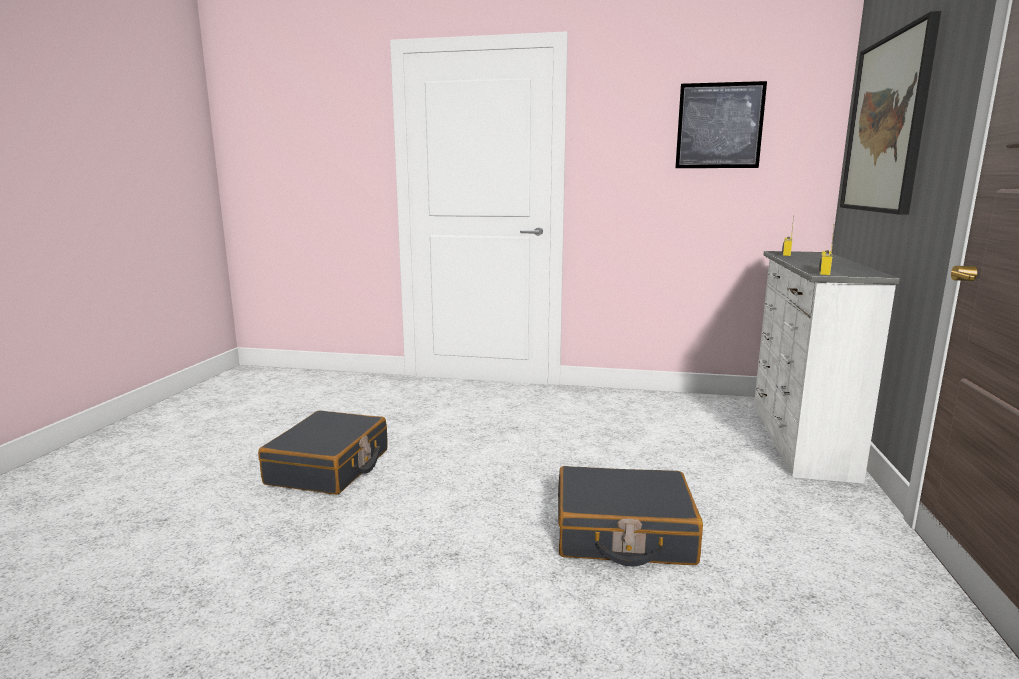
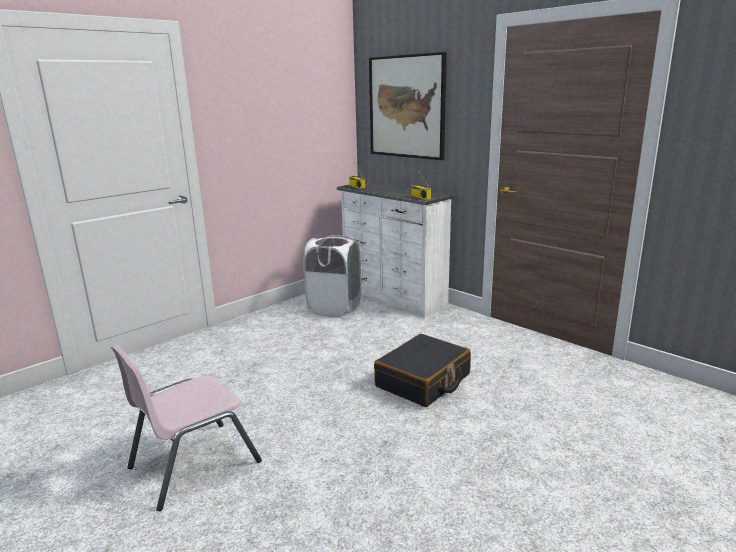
camera: 55 degrees left, 5 degrees up
(329, 467) = (193, 464): black suitcase -> pink chair
(695, 418) = (335, 308): none -> white laundry basket
(719, 126) = (293, 102): picture -> none

